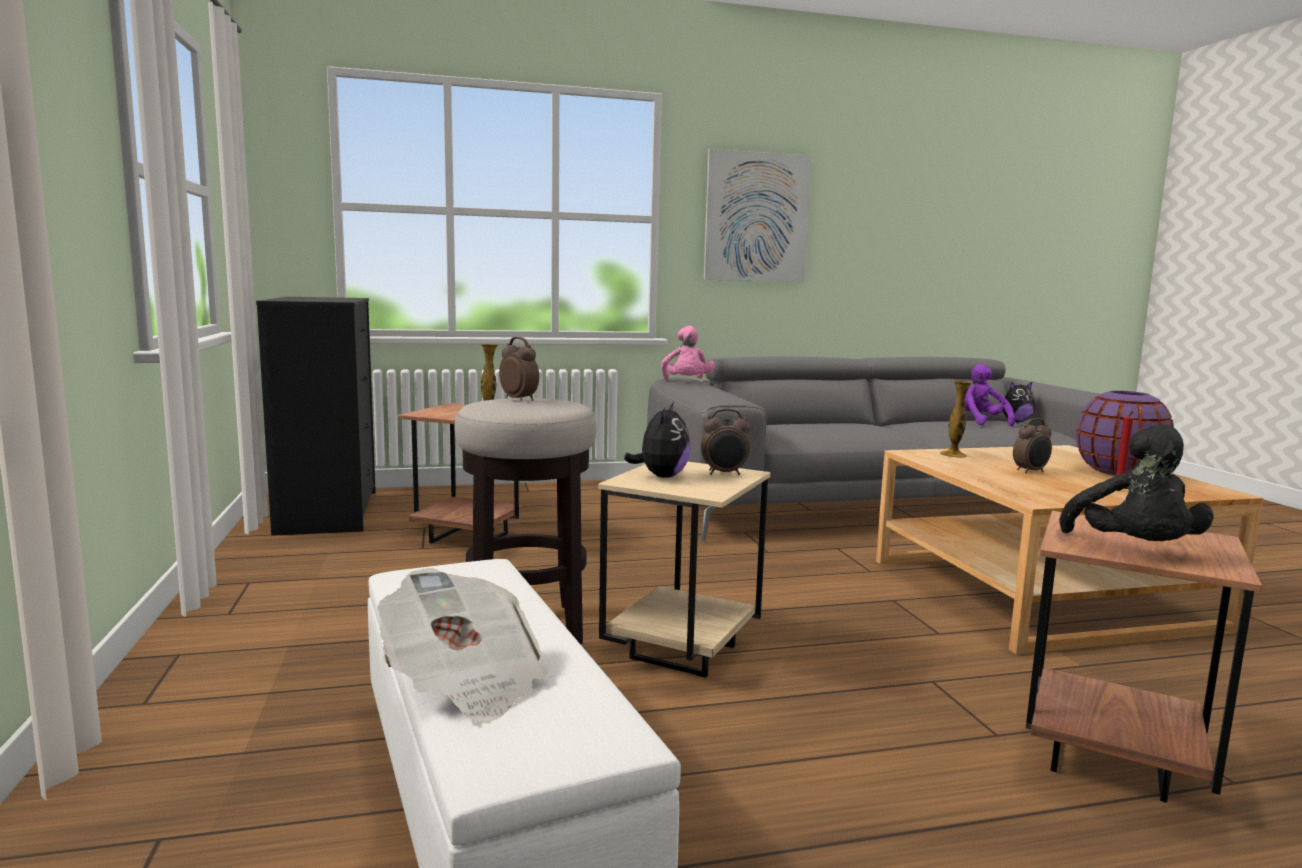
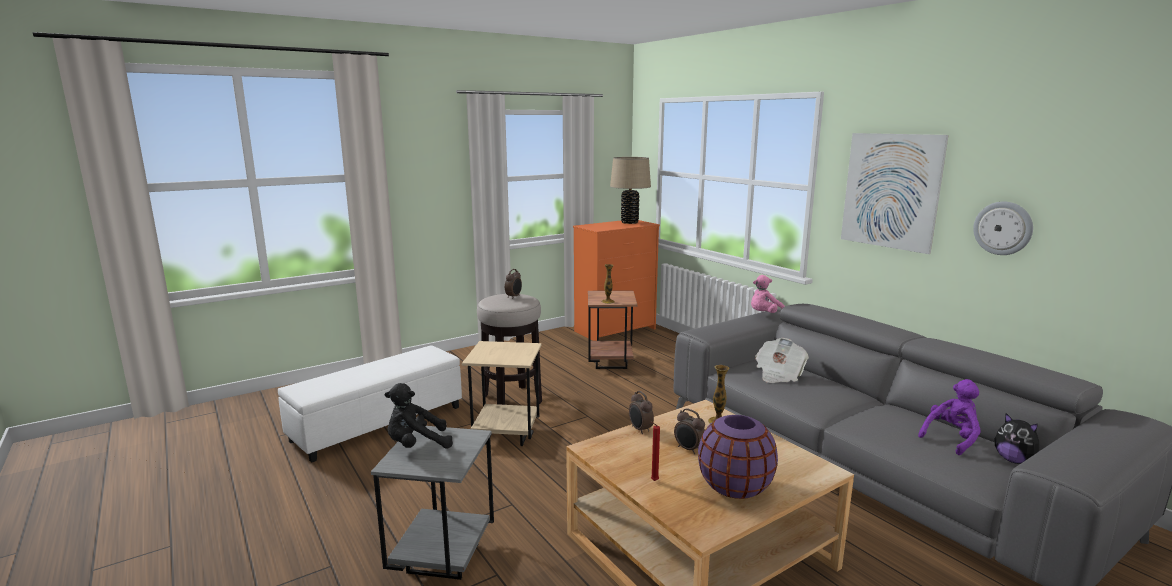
camera: 70 degrees right, 5 degrees up
(317, 297) = (629, 222): none -> beige table lamp
(328, 511) = (615, 330): black dresser -> orange dresser
(464, 683) = (343, 373): newspaper -> newspaper (778, 374)
(661, 476) = (499, 348): plush toy -> none
(724, 473) = (515, 357): alarm clock -> alarm clock (640, 430)
(862, 247) = (1003, 228): none -> wall clock
(1110, 762) = (441, 559): brown side table -> grey side table

